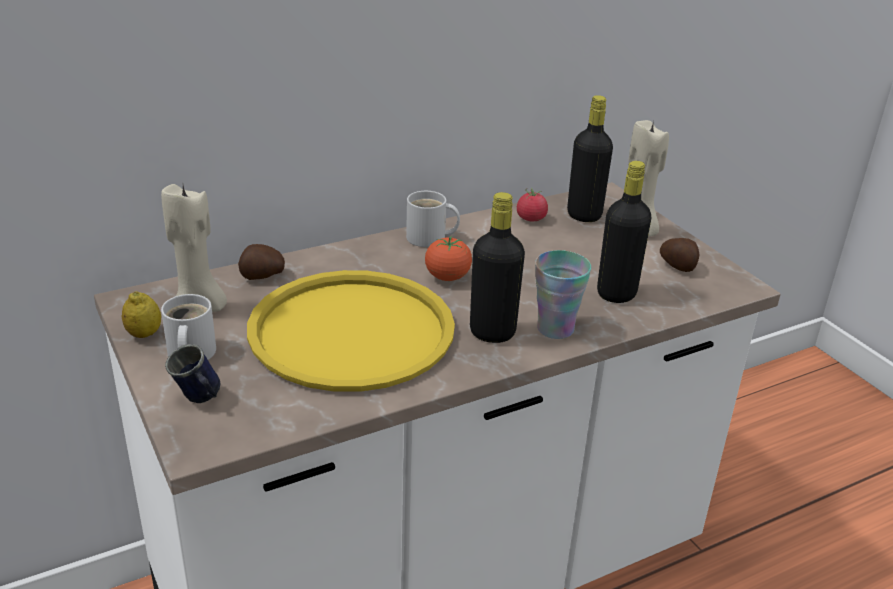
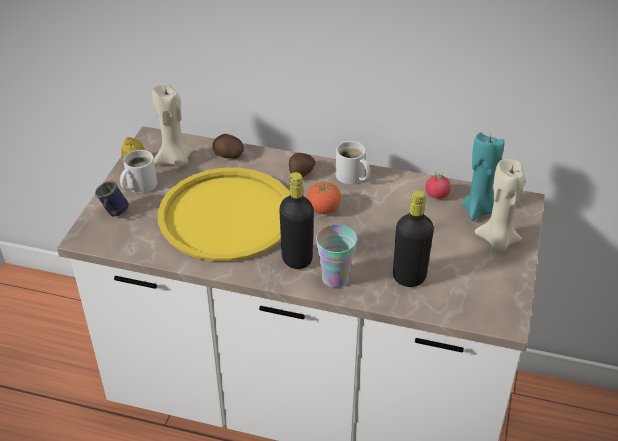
camera: 45 degrees right, 10 degrees up
(584, 215) = (479, 210): black bottle -> turquoise candle
(678, 267) = (483, 283): potato -> potato (300, 174)

